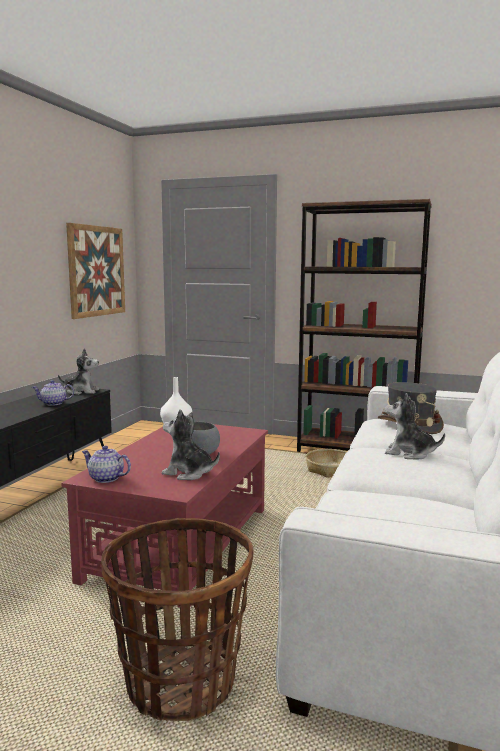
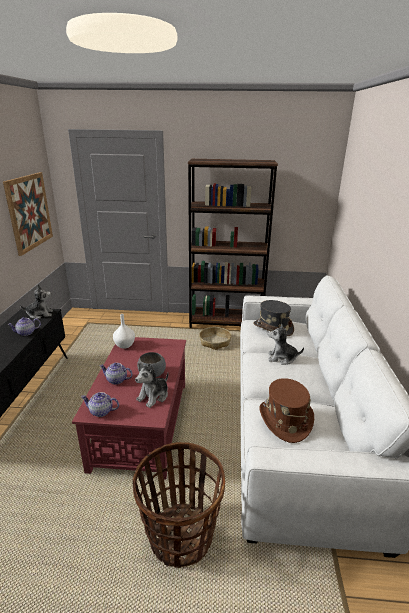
camera: 15 degrees left, 15 degrees up
(145, 454) = (116, 380): none -> teapot
(188, 473) = (153, 396): plush toy -> plush toy turned 60 degrees counterclockwise
(381, 509) = (285, 420): none -> brown hat

